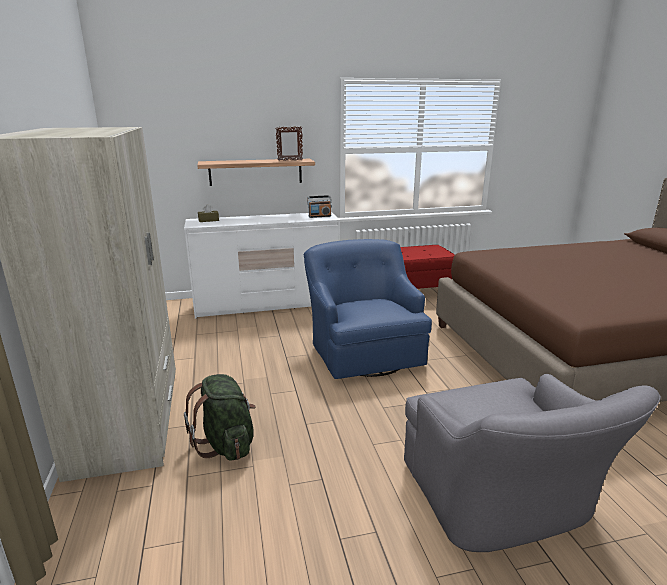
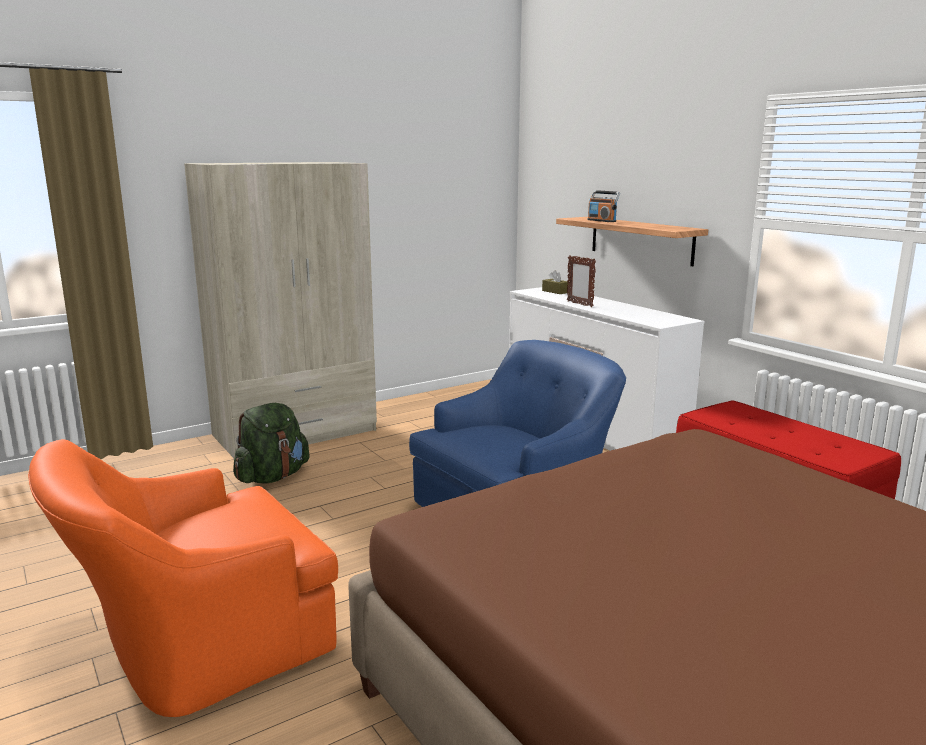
camera: 70 degrees right, 5 degrees down
(290, 160) = (661, 227): picture frame -> picture frame (579, 304)
(319, 216) = (660, 319): radio -> radio (602, 221)
(502, 502) = (197, 646): grey armchair -> orange armchair

